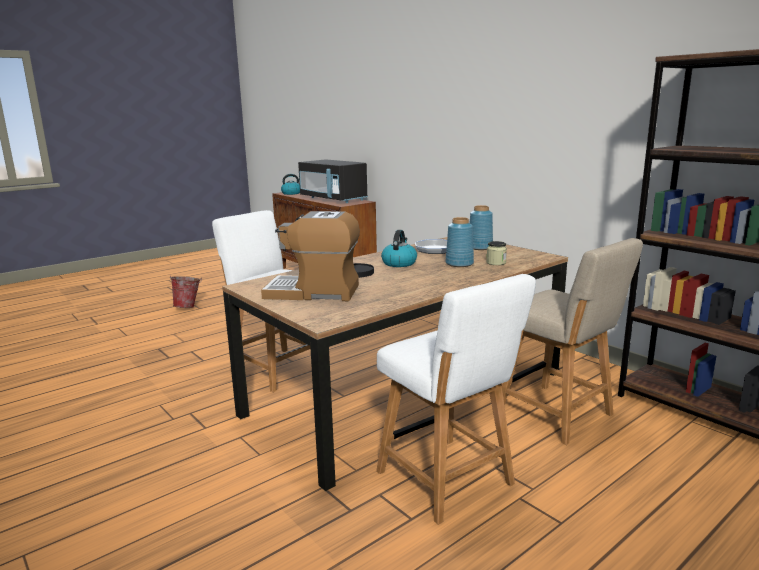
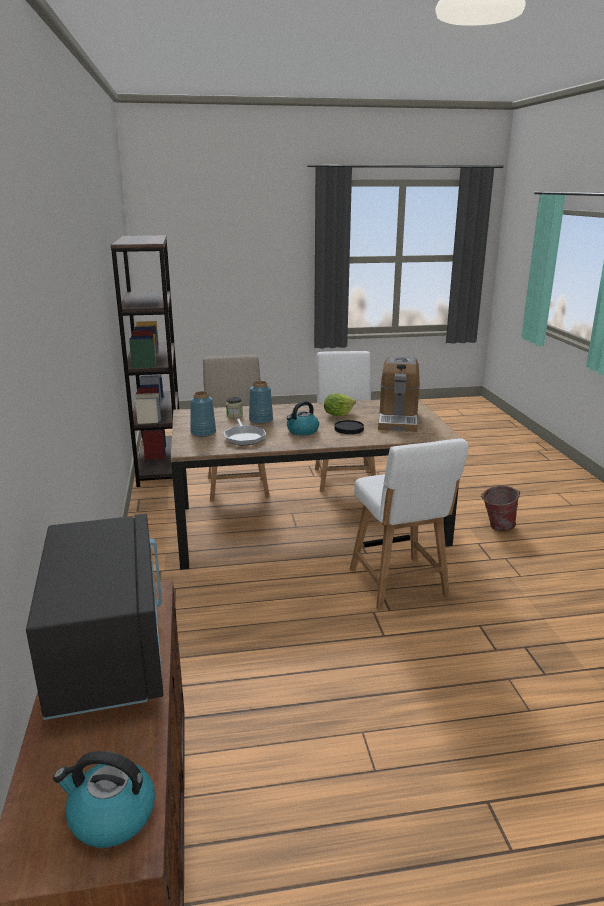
camera: 150 degrees left, 5 degrees up
(189, 307) = (512, 822): bucket -> bucket (496, 527)
(314, 292) = (398, 419): coffee machine -> coffee machine turned 60 degrees clockwise
(392, 284) = (338, 414): none -> lettuce

